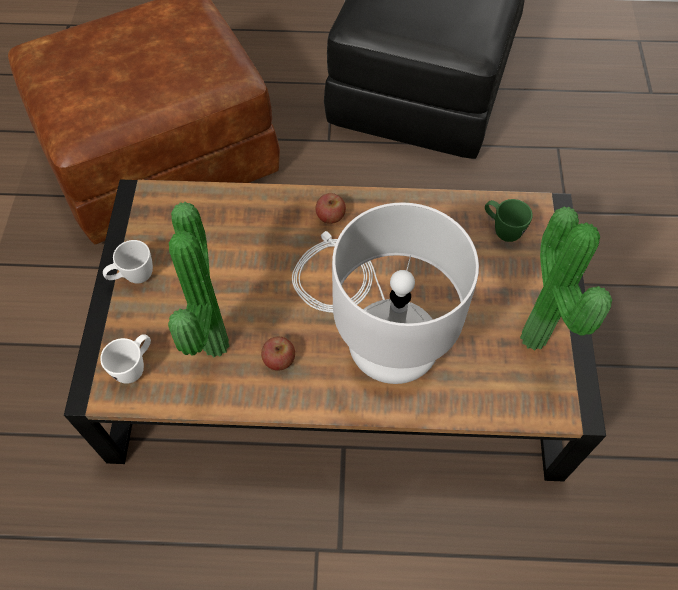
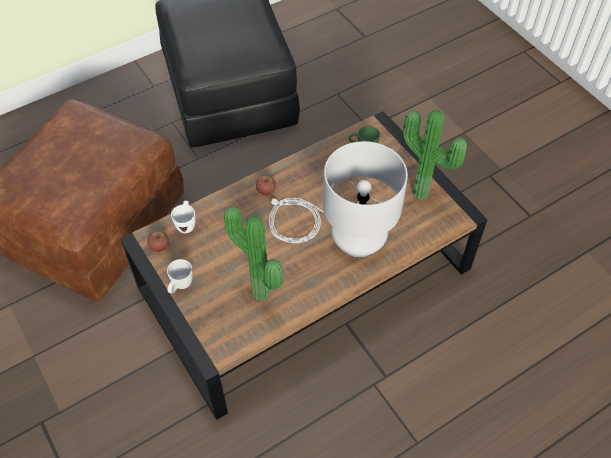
camera: 35 degrees left, 5 degrees down
(135, 366) = (225, 331): white mug -> white mug (186, 224)
(279, 359) = (301, 279): apple -> apple (159, 246)

